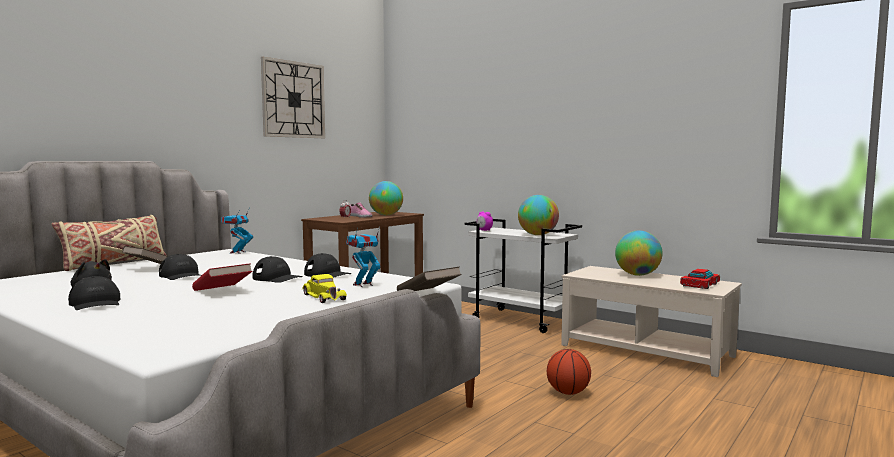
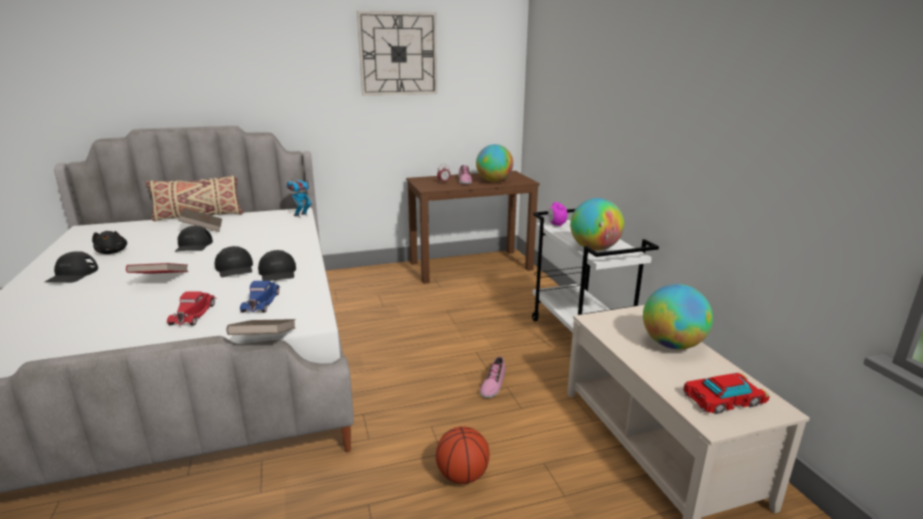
camera: 35 degrees right, 15 degrees up
(323, 297) = (194, 313): yellow toy car -> red toy car
(363, 285) = (261, 302): toy robot -> blue toy car
(506, 352) = (492, 383): none -> shoe

